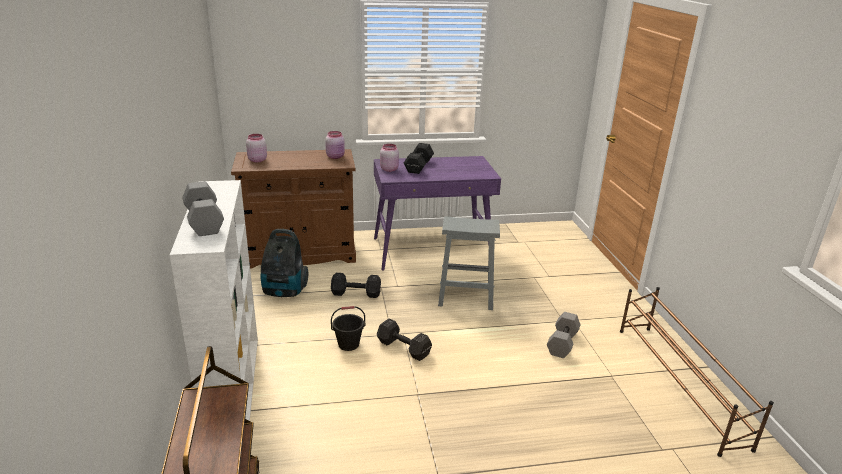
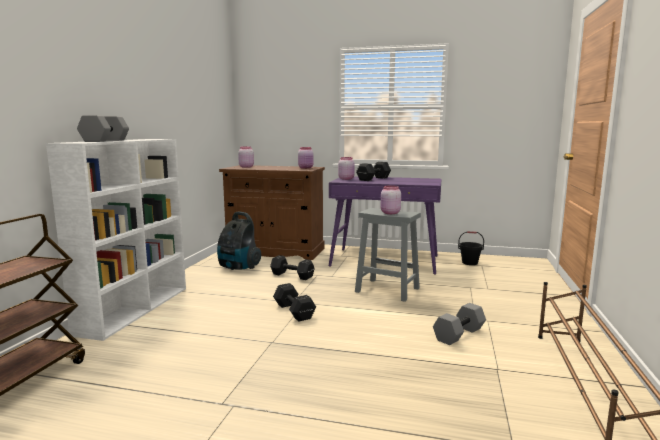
camera: 25 degrees right, 15 degrees down
(348, 344) = (251, 302): black bucket -> black bucket (470, 263)
(473, 226) = (389, 213): none -> pink jar

